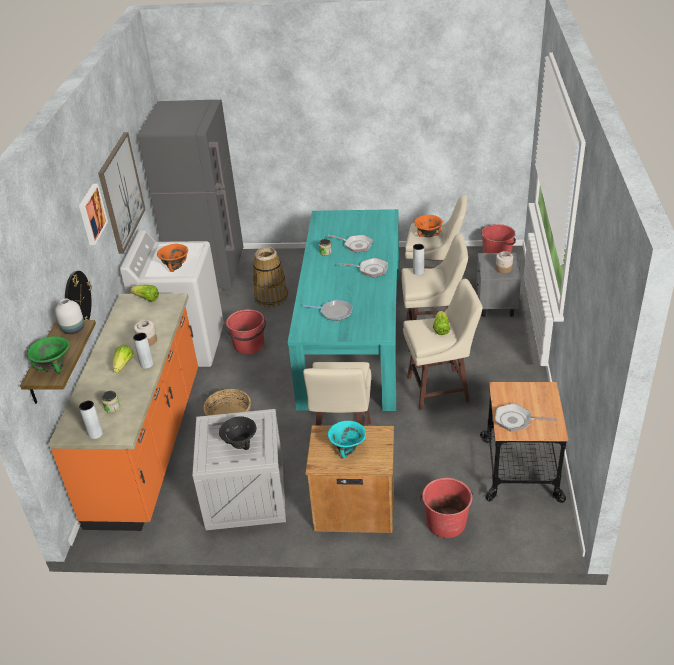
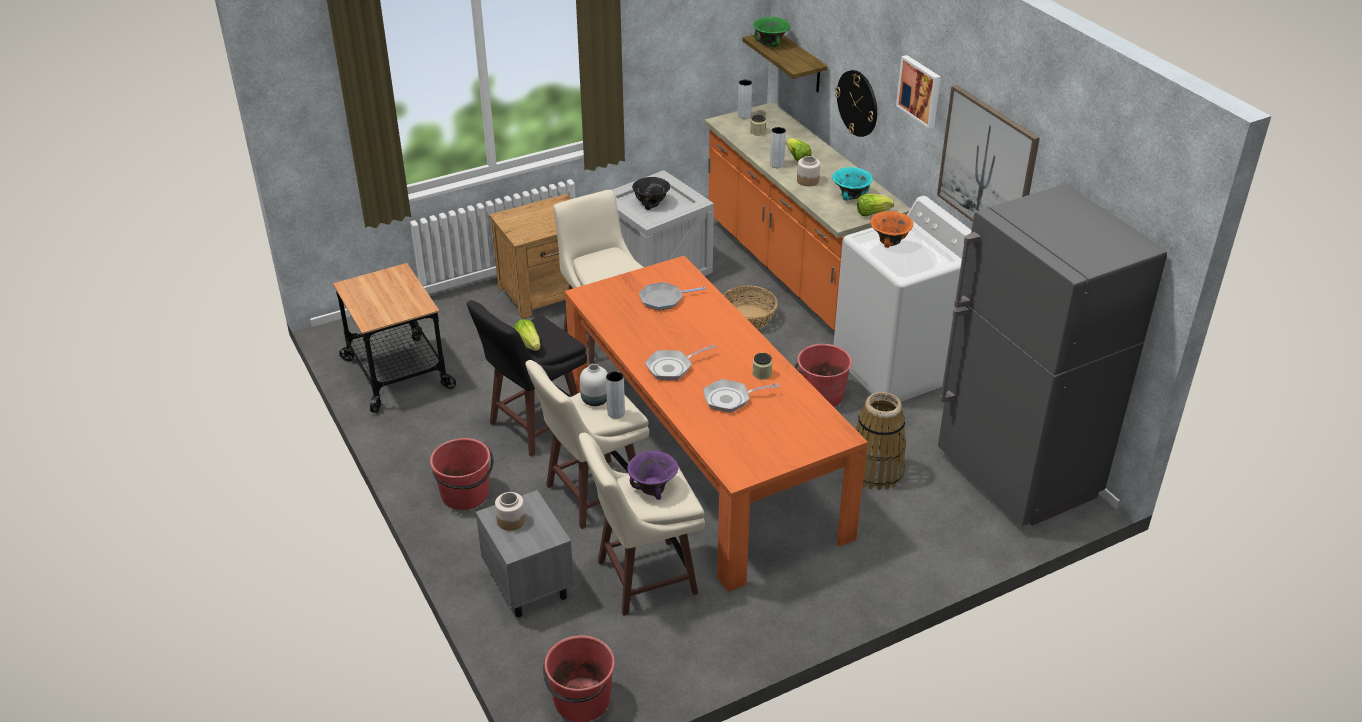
camera: 145 degrees right, 0 degrees up
(74, 329) = (798, 64): white vase -> white vase (594, 400)
(347, 448) = (544, 218): turquoise bowl -> turquoise bowl (850, 195)
(352, 334) = (703, 456): turquoise dining table -> orange dining table
(428, 234) = (653, 487): orange bowl -> purple bowl
(440, 389) = (534, 425): beige stool -> black stool
(446, 522) = (452, 309): red bucket -> red bucket (465, 494)
(516, 421) = (392, 283): frying pan -> none

